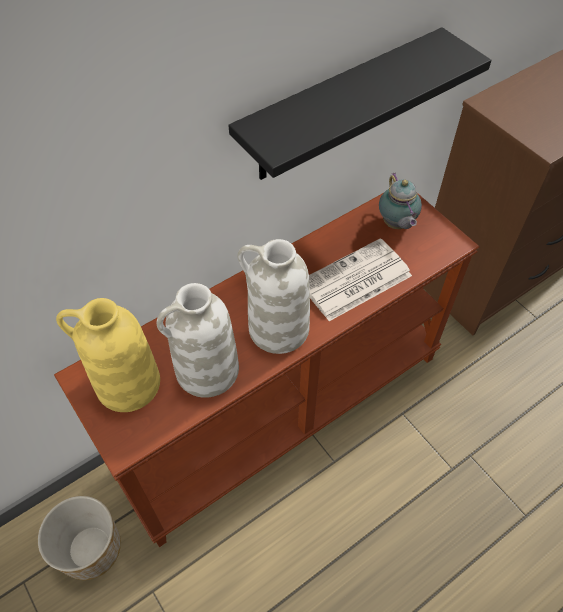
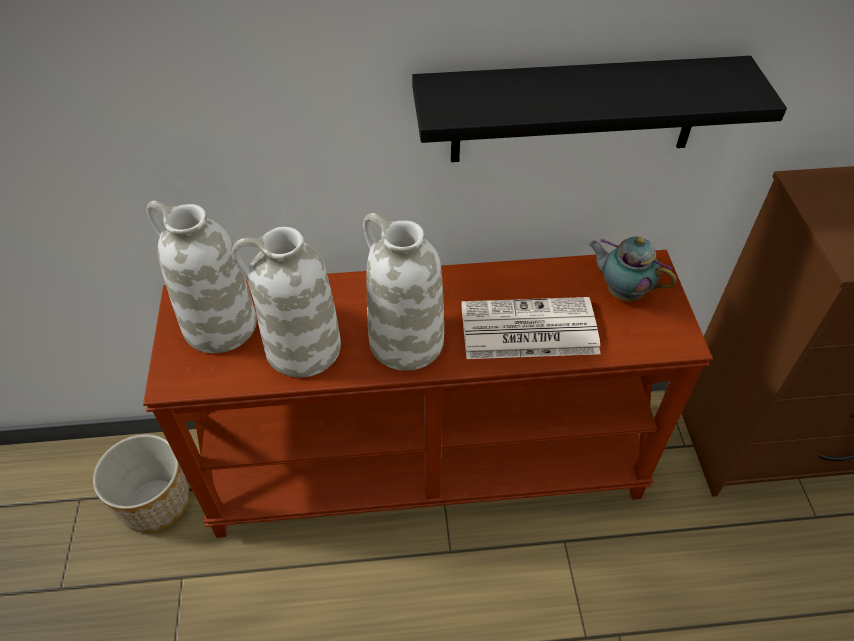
camera: 30 degrees right, 5 degrees down
(127, 384) = (218, 325): yellow vase -> white vase
(396, 224) = (621, 292): teapot -> teapot turned 105 degrees clockwise

